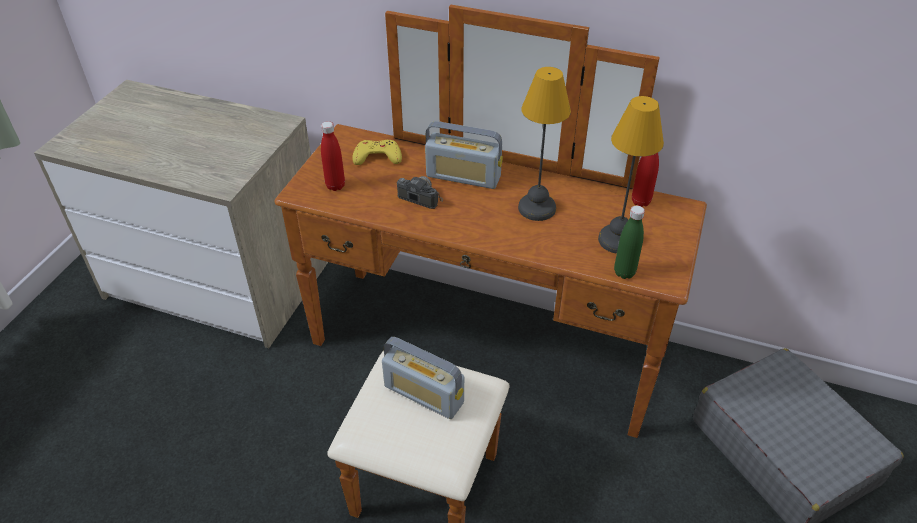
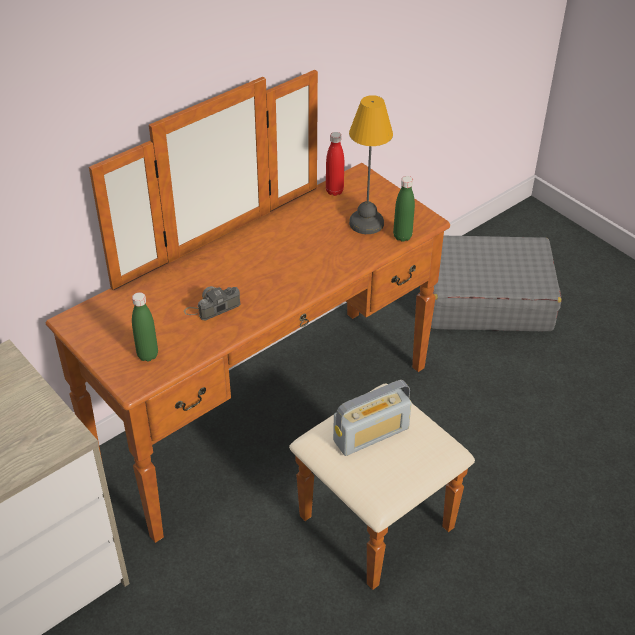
camera: 60 degrees left, 0 degrees up
(335, 186) = (147, 355): red bottle -> green bottle
(377, 157) = (131, 311): yellow game controller -> none
(463, 176) = (214, 269): radio -> none
(536, 207) = (292, 246): table lamp -> none

